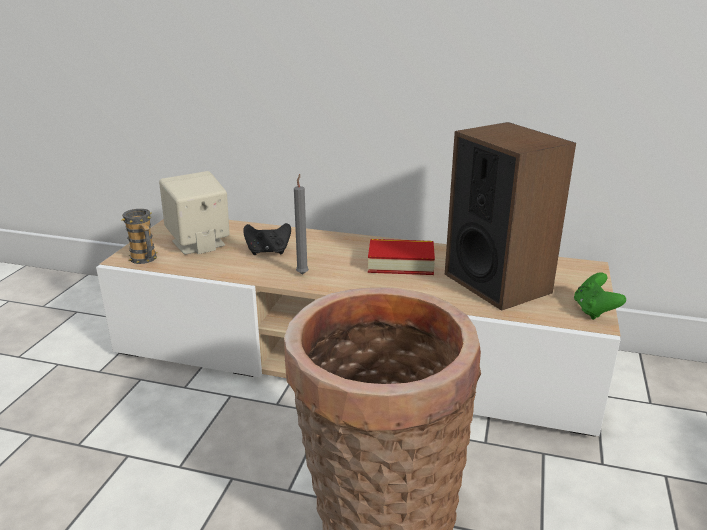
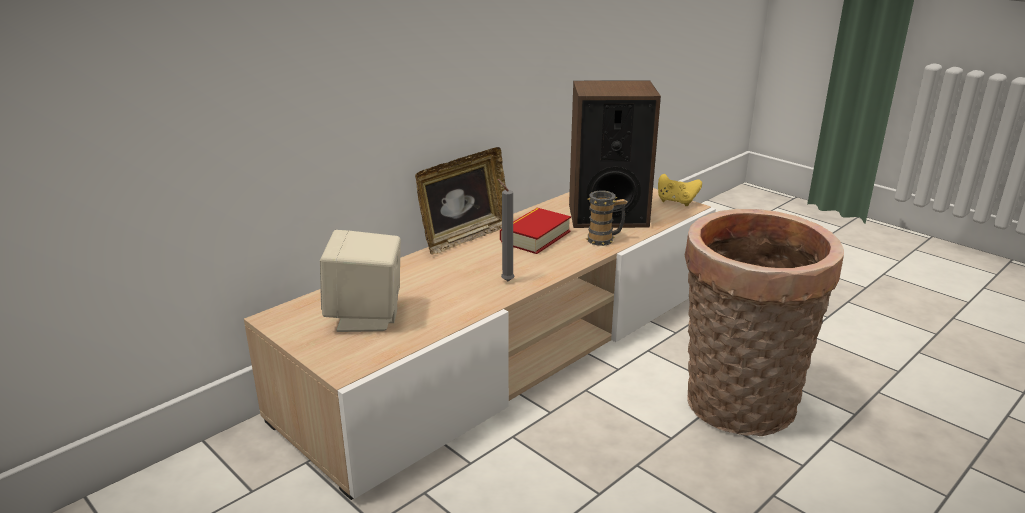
camera: 60 degrees left, 0 degrees up
(145, 260) = (368, 356): mug -> mug (605, 239)
(268, 252) = (437, 285): black game controller -> none
(363, 238) = (465, 237): none -> picture frame
(594, 311) = (676, 202): green game controller -> yellow game controller

